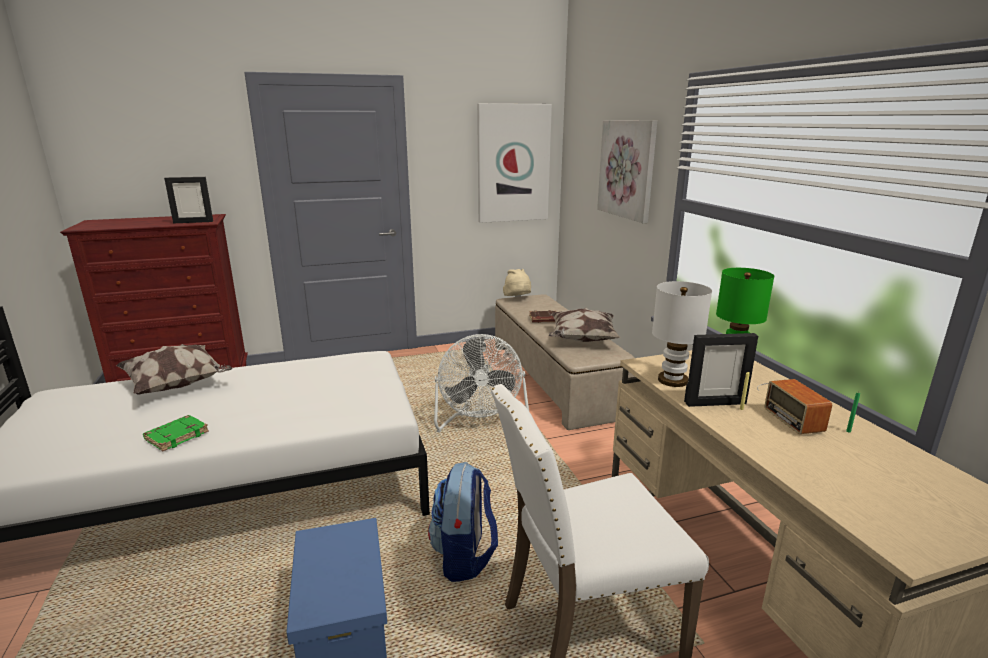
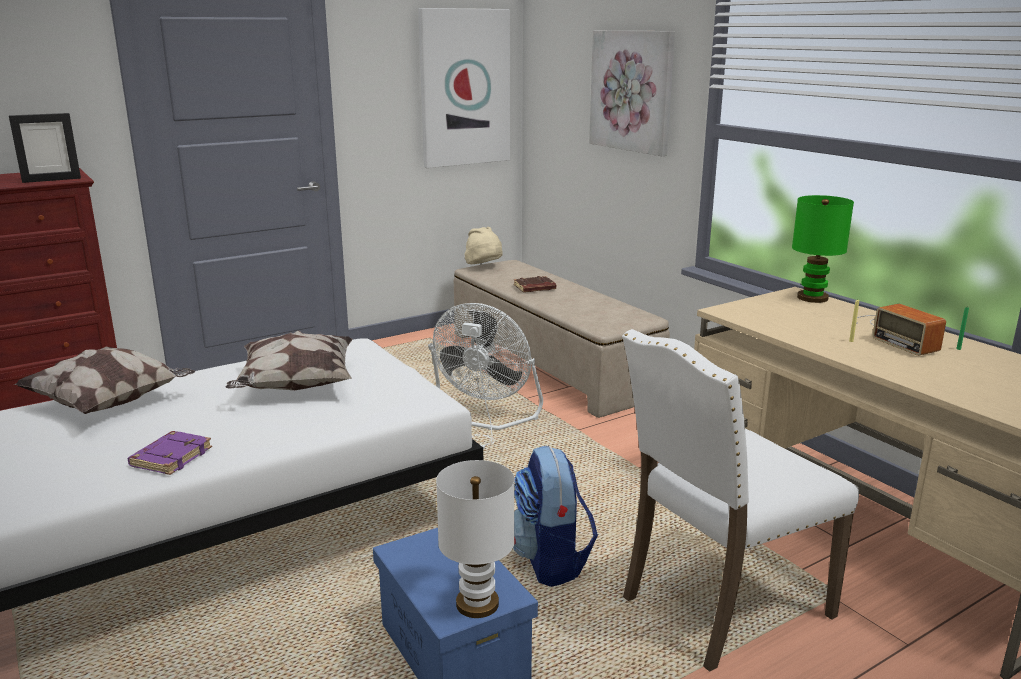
camera: 15 degrees left, 0 degrees up
(177, 436) = (171, 457): green book -> purple book
(476, 420) = (481, 420): white fan -> white fan turned 135 degrees counterclockwise
(581, 340) = (596, 307): pillow -> pillow (295, 386)
(673, 381) = (767, 323): white table lamp -> white table lamp (478, 604)
(715, 402) = (822, 338): picture frame -> none

